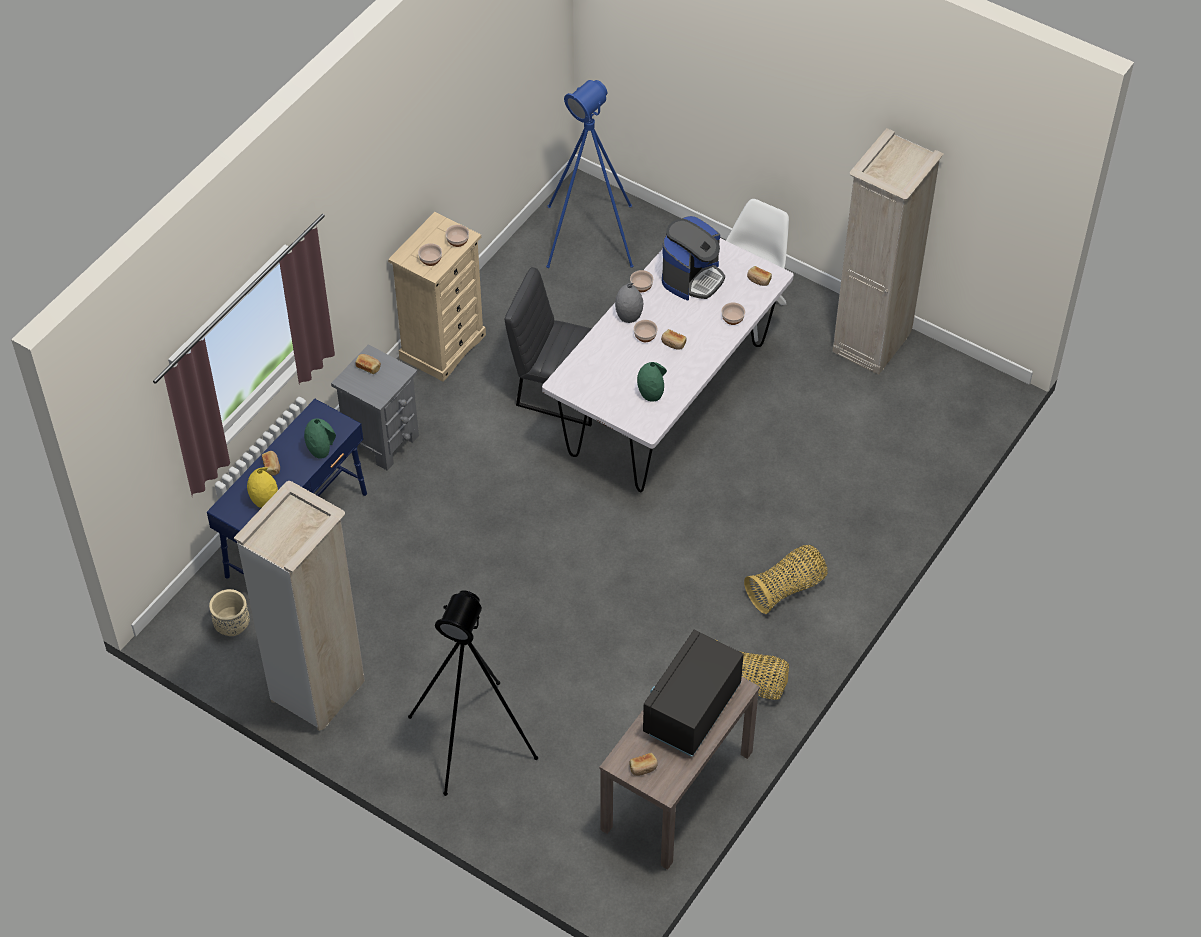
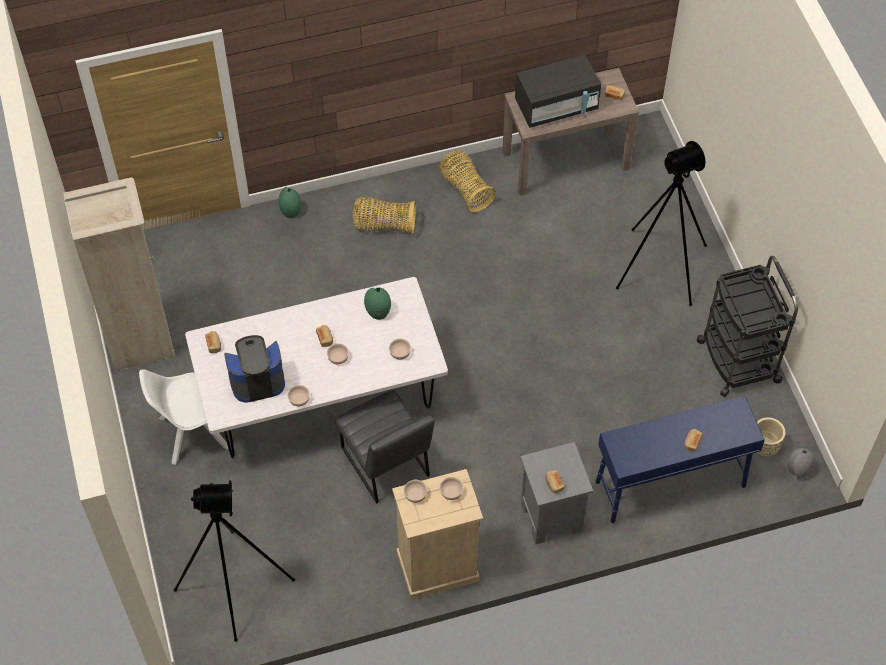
camera: 140 degrees left, 5 degrees up
(264, 499) = (716, 420): yellow vase -> none
(318, 692) = (737, 360): beige cabinet -> black cart
(321, 449) = (645, 431): green vase -> green vase (290, 212)
(589, 237) = (235, 585): blue floor lamp -> black floor lamp
(628, 315) = (333, 383): grey vase -> grey vase (797, 471)
(733, 318) = (265, 328): bowl -> bowl (399, 353)

